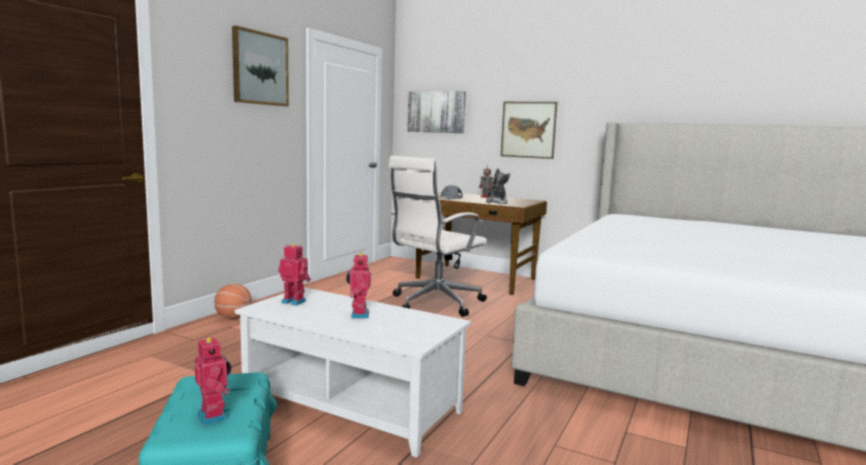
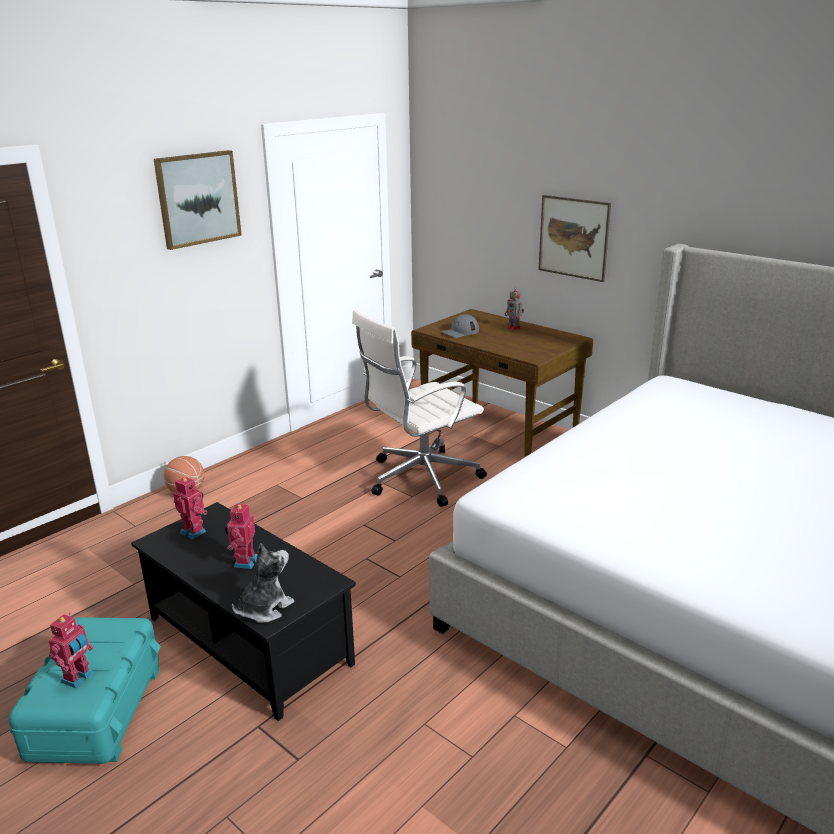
camera: 15 degrees right, 15 degrees up
(214, 416) = (78, 678): toy robot -> toy robot turned 45 degrees clockwise
(349, 405) = (247, 641): white coffee table -> black coffee table
(436, 112) = (461, 199): picture -> none
(496, 203) = (512, 349): plush toy -> plush toy (264, 608)

